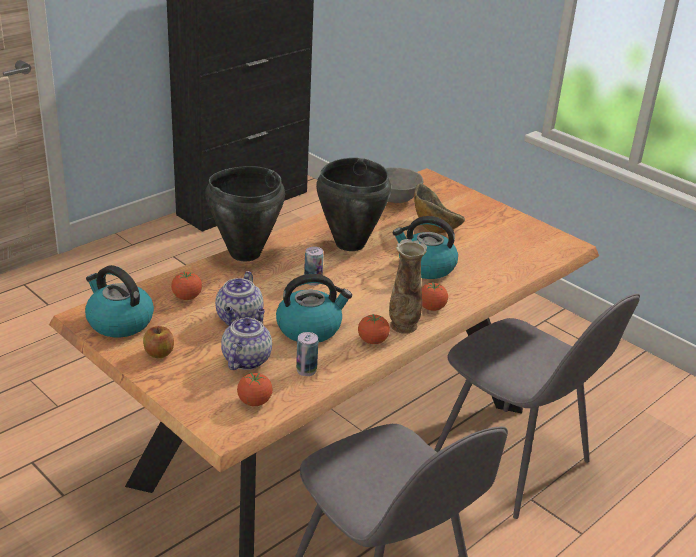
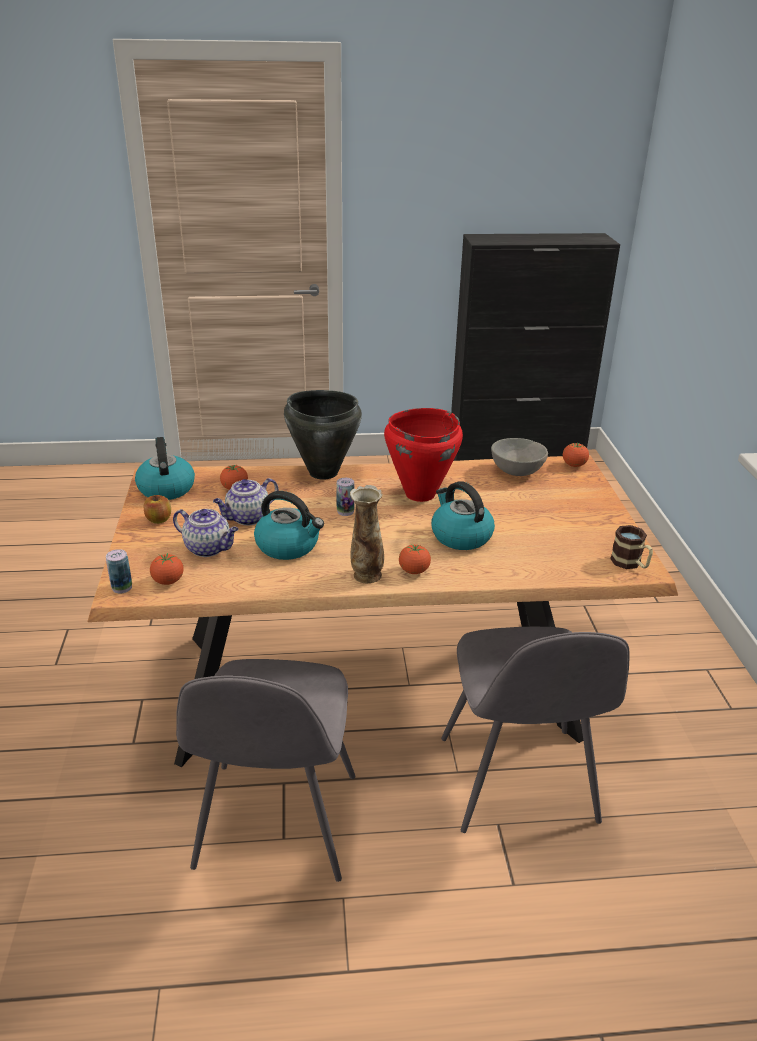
camera: 40 degrees right, 0 degrees up
(246, 359) = (209, 548): teapot -> teapot turned 60 degrees clockwise
(306, 370) = (238, 575): can -> can (122, 587)
(349, 244) = (419, 494): black cooking pot -> red cooking pot
(372, 341) = (323, 576): tomato -> tomato (574, 465)
(434, 228) = (519, 507): bowl -> none
(556, 243) = (630, 564): none -> mug

